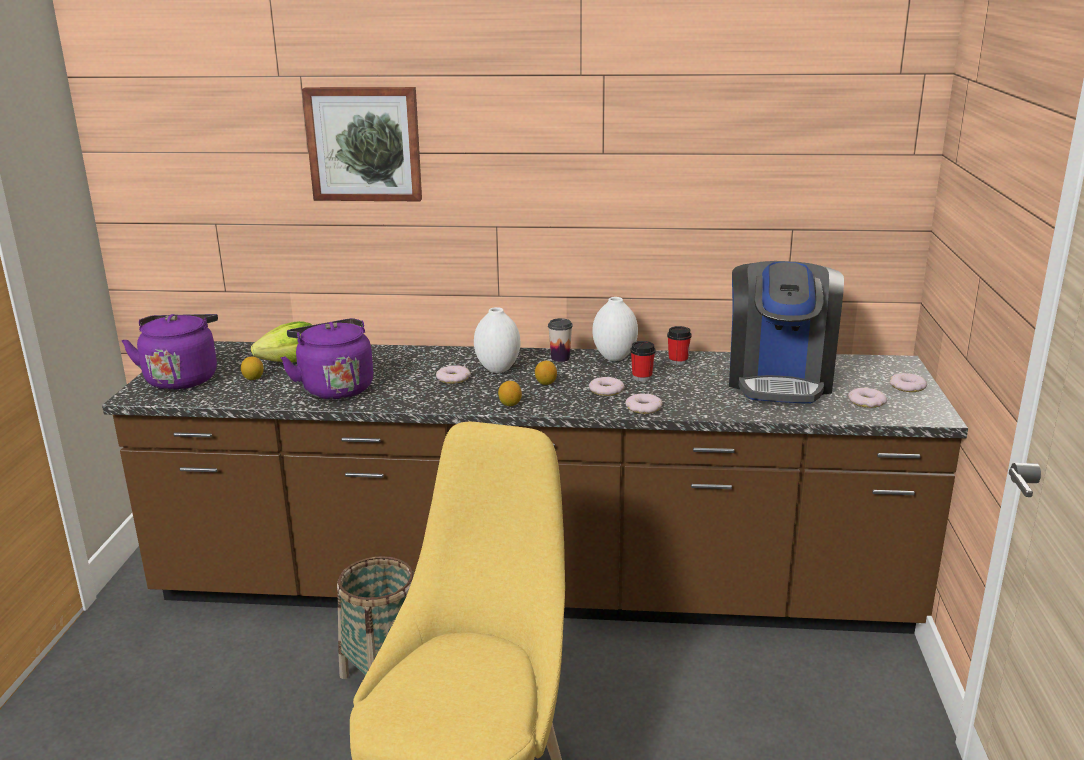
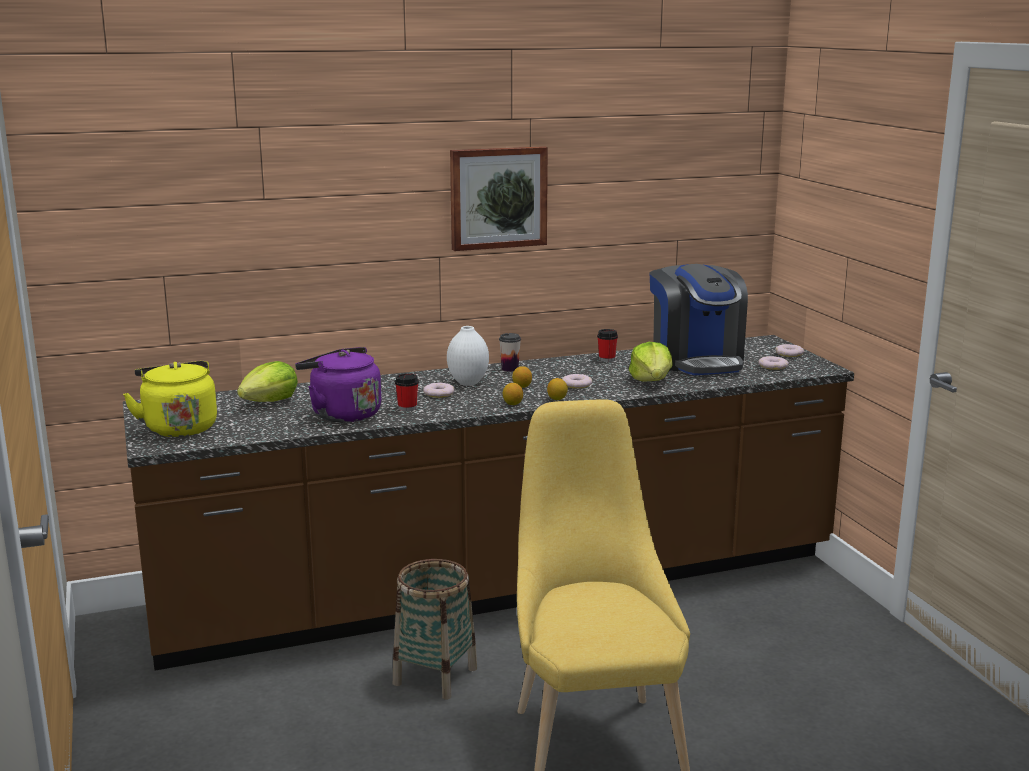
camera: 25 degrees left, 5 degrees down
(182, 378) = (179, 427): purple kettle -> yellow kettle
(253, 378) = (252, 418): lemon -> lemon (557, 399)
(364, 144) = (321, 188): picture -> picture (498, 197)
(614, 357) = (553, 362): white vase -> none
(642, 377) = (593, 373): cup -> cup (407, 408)
(643, 408) = (620, 391): donut -> none
(695, 398) = (651, 381): none -> lettuce

